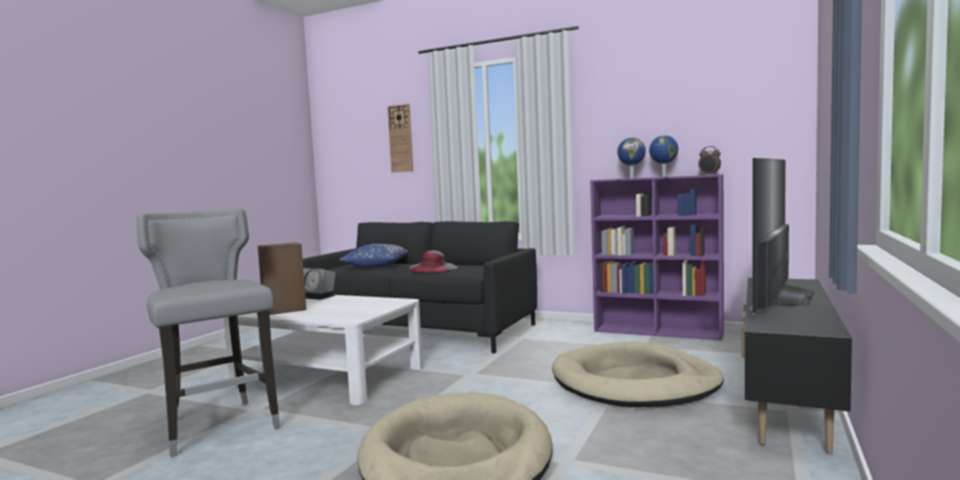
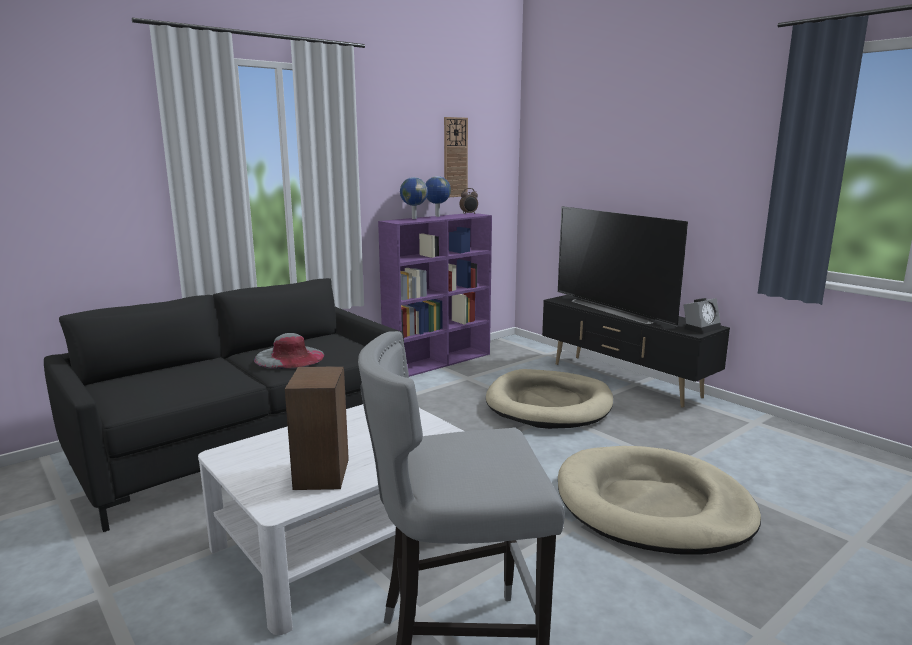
camera: 65 degrees left, 10 degrees up
(318, 296) = (258, 443): alarm clock -> alarm clock (701, 328)
(376, 265) = (183, 377): blue pillow -> none
(400, 138) = (84, 160): wall clock -> wall clock (455, 157)

